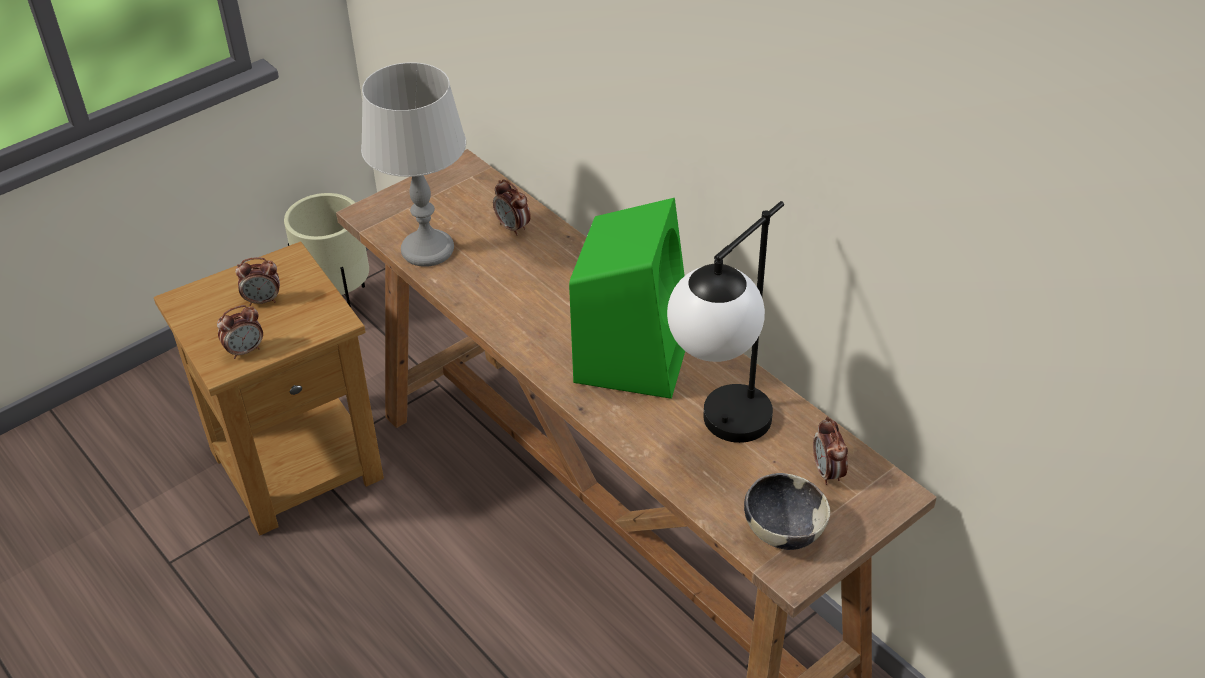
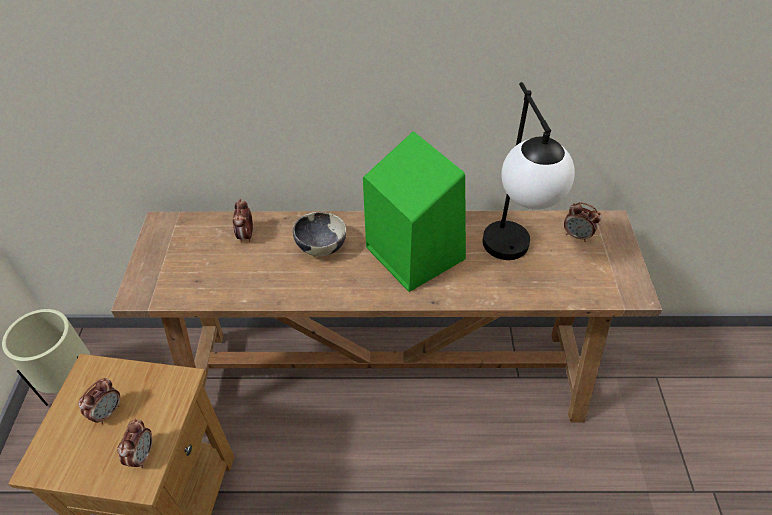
camera: 50 degrees left, 5 degrees up
(427, 250) = (212, 287): grey table lamp -> none
(513, 227) = (246, 235): alarm clock -> alarm clock turned 90 degrees clockwise
(783, 531) = (605, 279): bowl -> bowl (321, 247)

